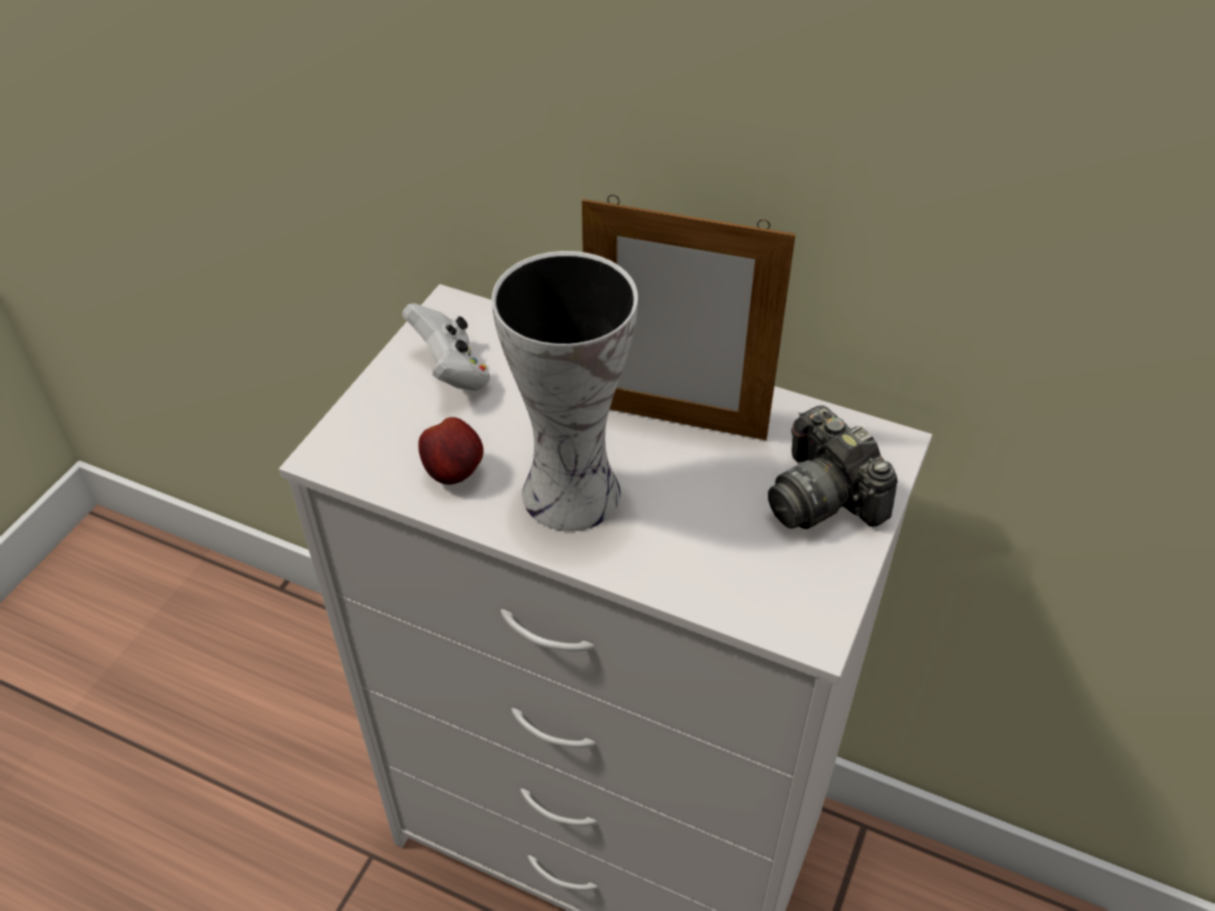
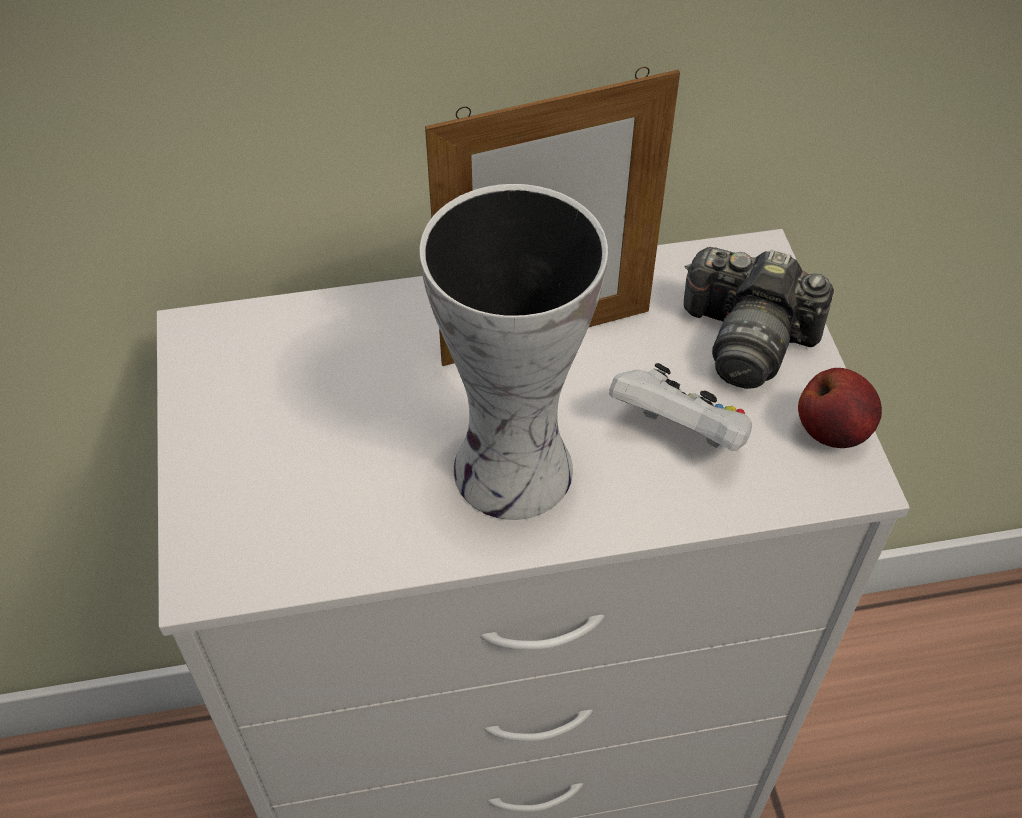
camera: 35 degrees left, 5 degrees up
(451, 372) = (264, 405): white game controller -> white game controller (681, 433)
(455, 473) = (372, 516): apple -> apple (832, 431)

